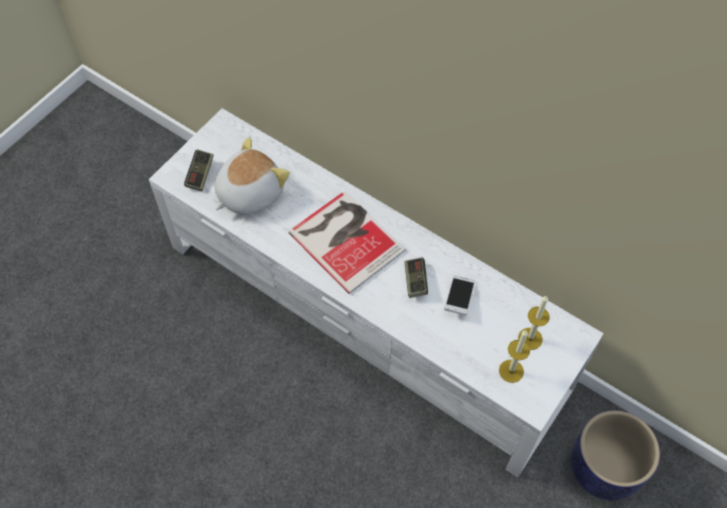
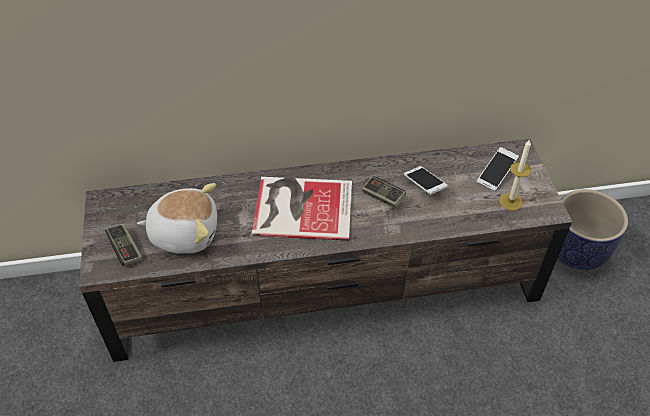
camera: 45 degrees left, 10 degrees down
(249, 193) = (184, 232): plush toy -> plush toy turned 90 degrees clockwise
(365, 317) = (327, 286): white tv stand -> brown tv stand
(530, 338) = (496, 174): candle -> phone

